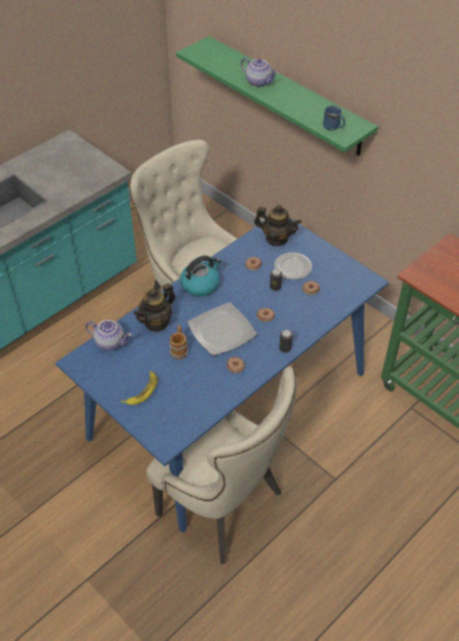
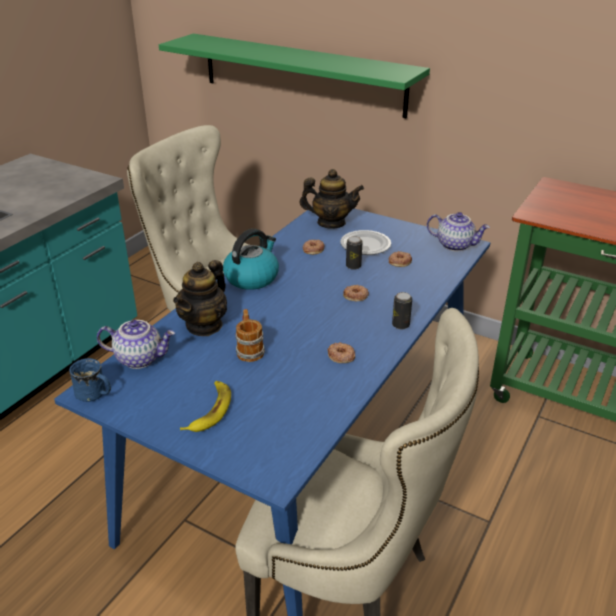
camera: 15 degrees left, 15 degrees down
(221, 331) = (301, 320): plate -> none
(259, 82) = (269, 53): teapot -> teapot (455, 245)
(333, 127) = (379, 72): blue mug -> blue mug (95, 395)

